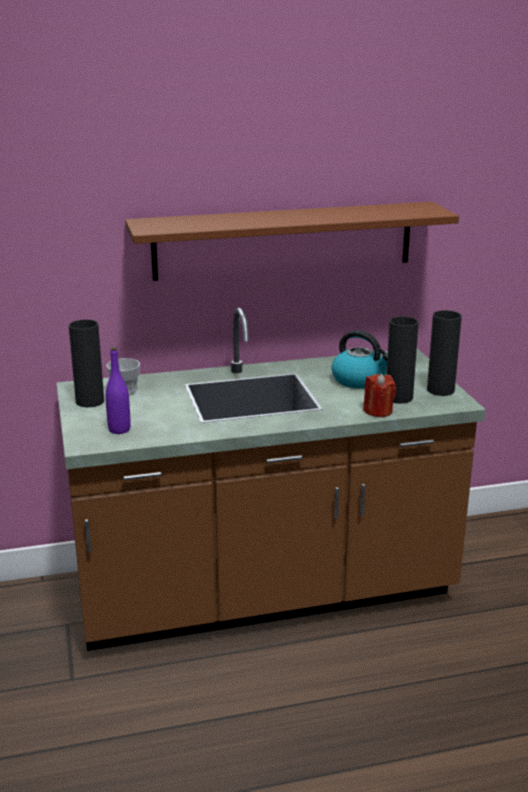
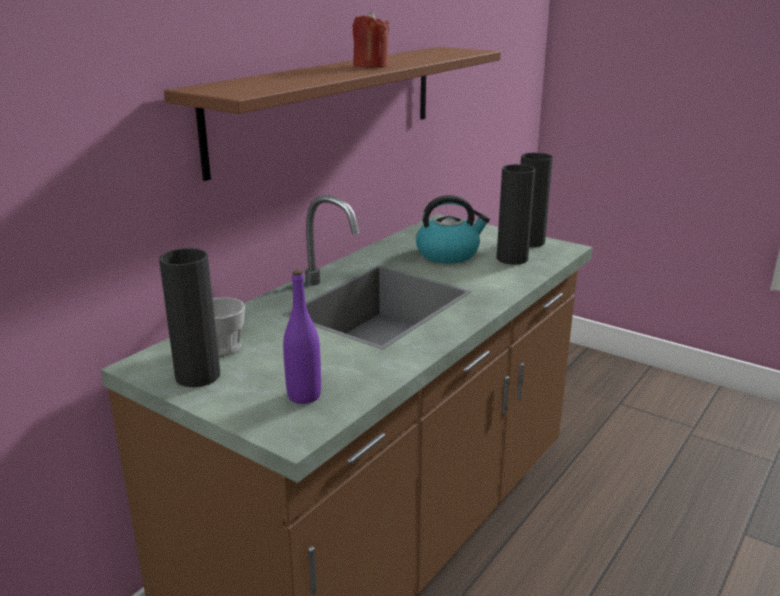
camera: 40 degrees left, 0 degrees up
(378, 411) = (521, 276): red candle -> red candle (370, 66)

